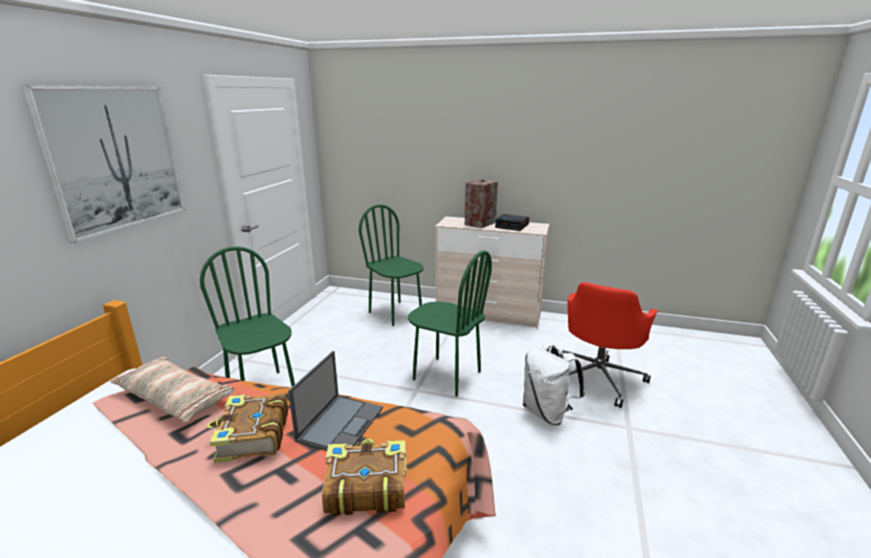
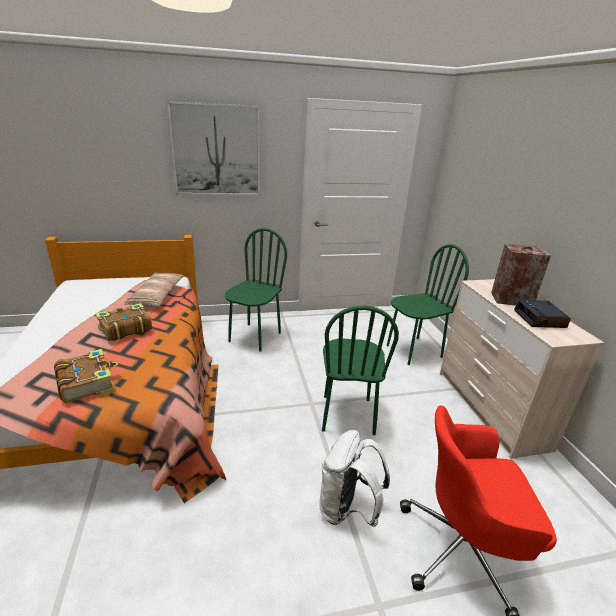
camera: 60 degrees right, 5 degrees up
(341, 423) = (150, 353): laptop -> none
(396, 313) = (413, 351): green chair -> green chair turned 45 degrees clockwise

